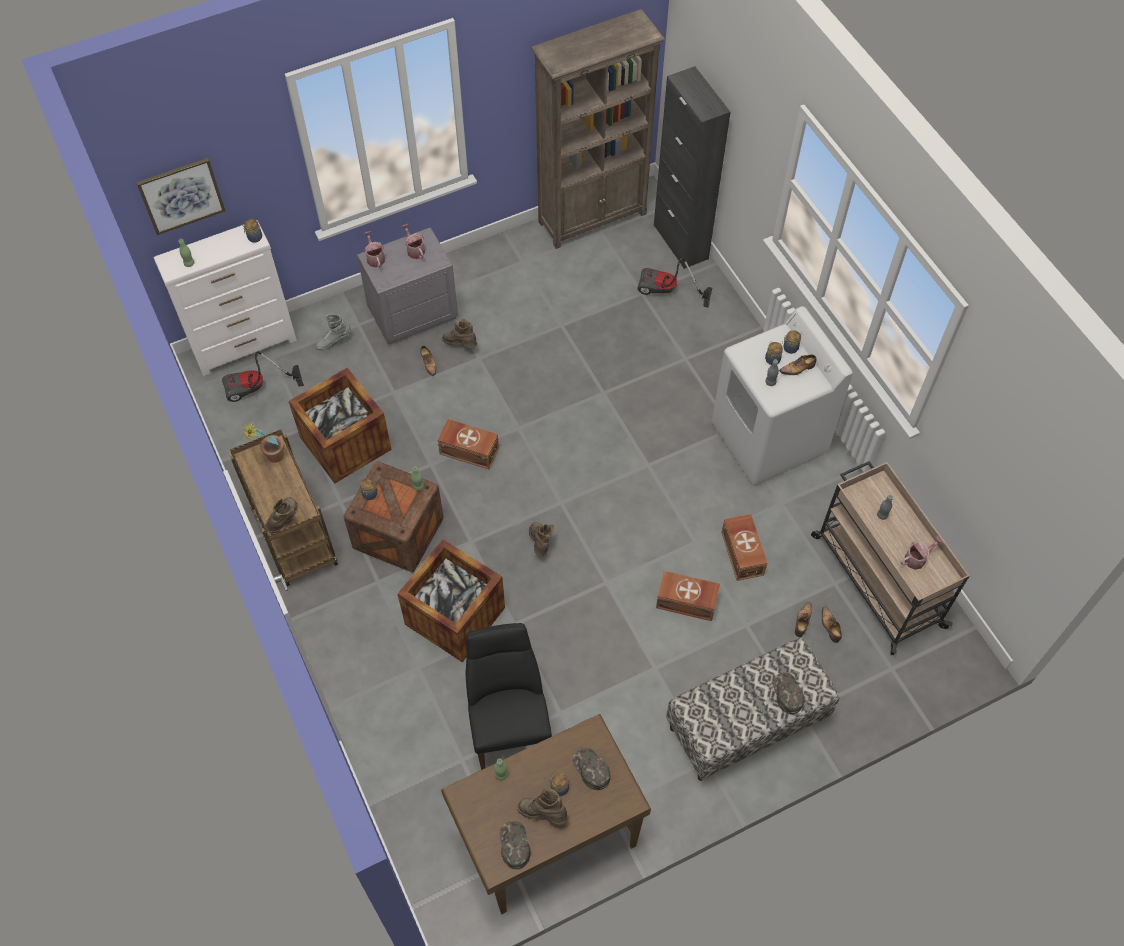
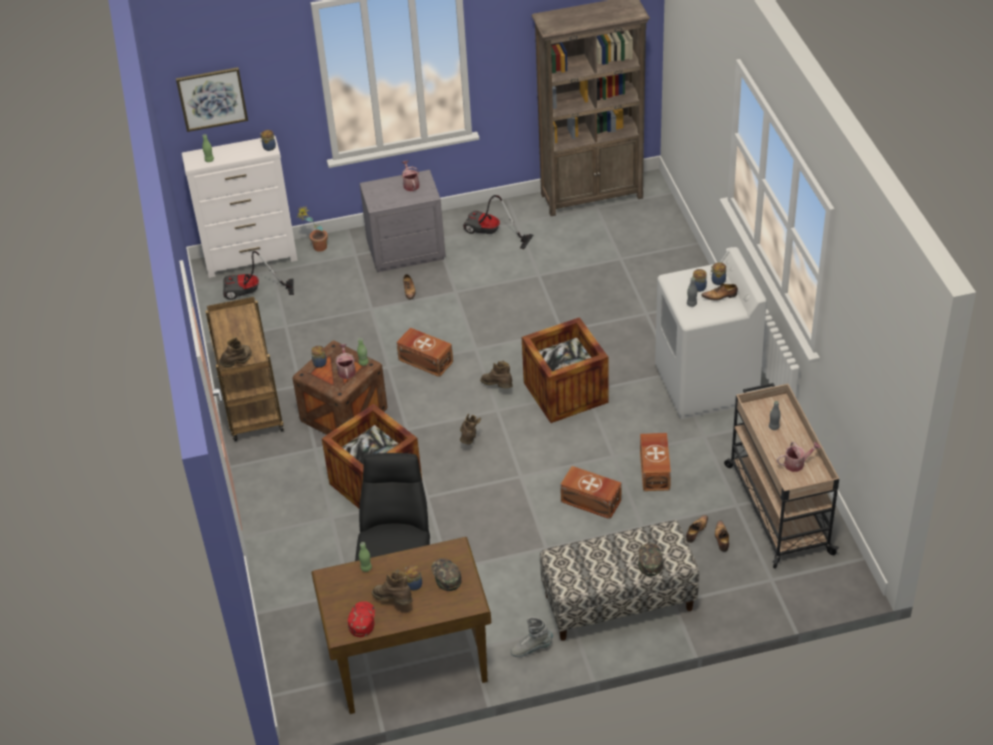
camera: 15 degrees right, 15 degrees down
(271, 459) = (240, 318): potted plant -> potted plant (316, 249)
(334, 341) = (330, 265): grey boot -> grey boot (531, 648)
(345, 443) = (317, 342): crate -> crate (565, 392)
(375, 258) = (374, 187): watering can -> watering can (346, 370)
(461, 344) = (442, 279): brown boot -> brown boot (498, 387)
(514, 845) = (361, 620): green cap -> red cap
(667, 292) = (644, 260): vacuum cleaner -> vacuum cleaner (490, 234)
(680, 242) = (669, 223): black cabinet -> none

